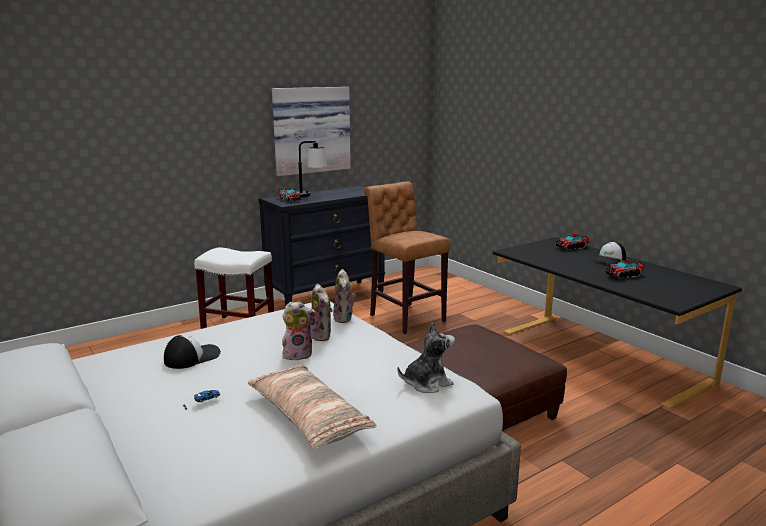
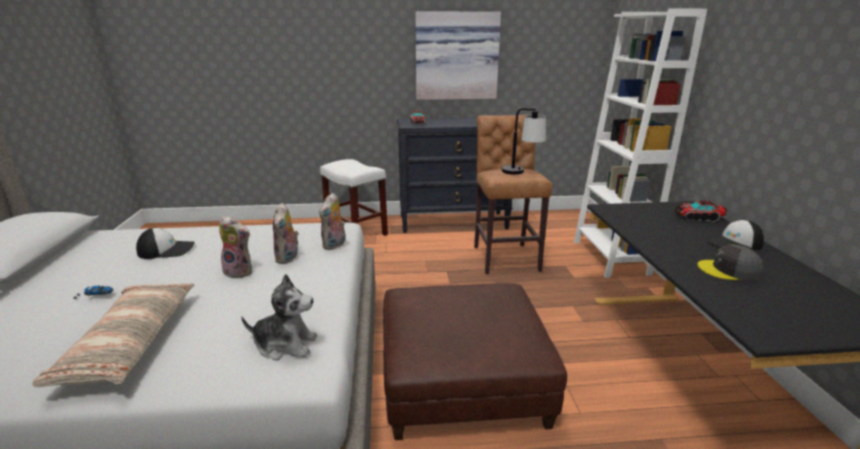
camera: 30 degrees right, 5 degrees up
(309, 196) = (442, 121): table lamp -> table lamp (521, 173)
(485, 299) = (610, 257): none -> white bookcase
(623, 275) = (729, 270): toy truck -> grey cap

